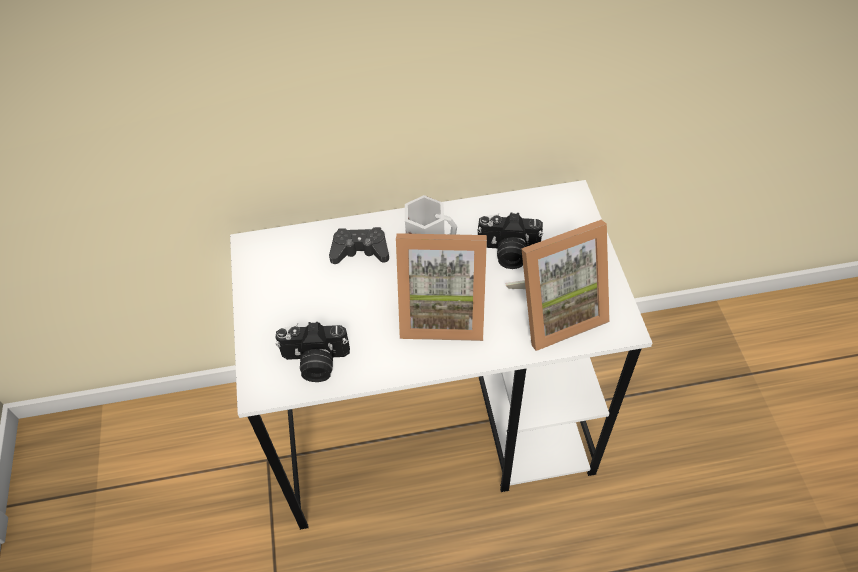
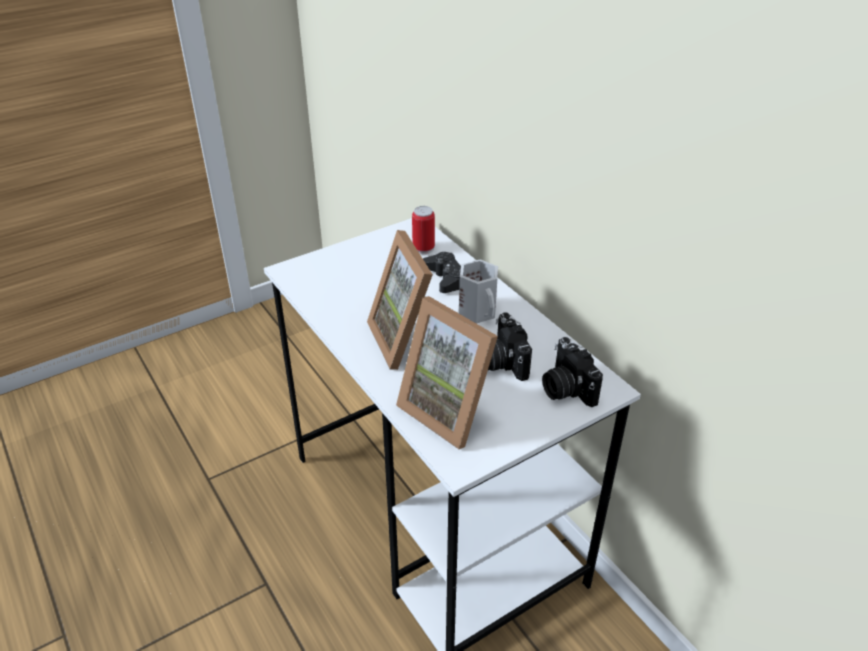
camera: 65 degrees right, 15 degrees down
(296, 252) = (423, 248): none -> can
(315, 362) = (323, 288): camera -> camera (565, 388)

